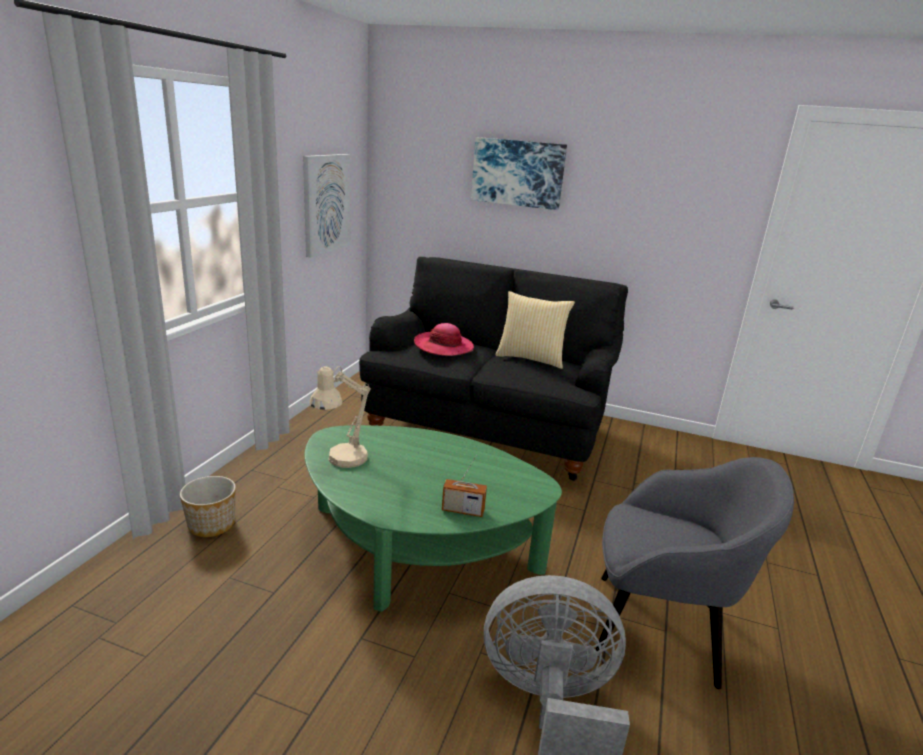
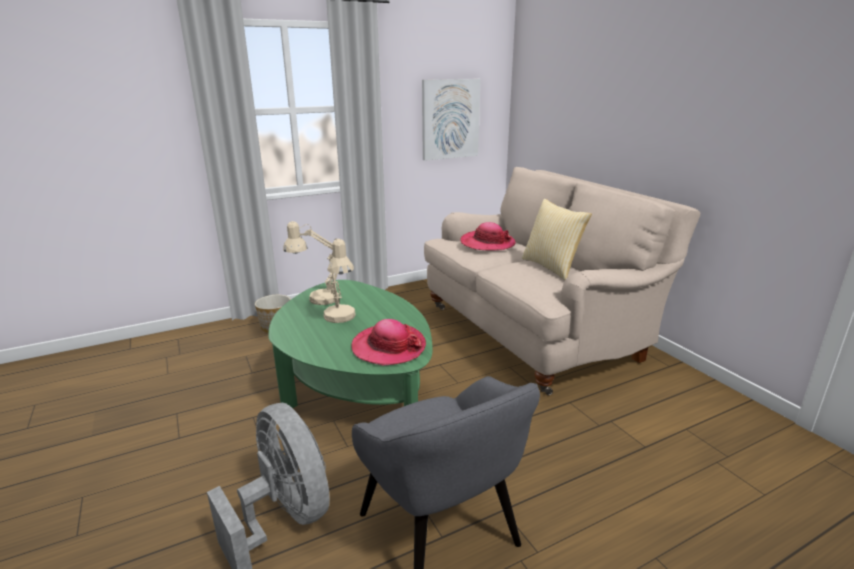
camera: 45 degrees right, 0 degrees up
(409, 473) = (341, 318): none -> beige table lamp
(463, 510) = (329, 351): radio -> none
(490, 427) = (535, 331): black sofa -> beige sofa
(505, 483) = (388, 347): none -> hat
(518, 173) = (611, 86): picture -> none

